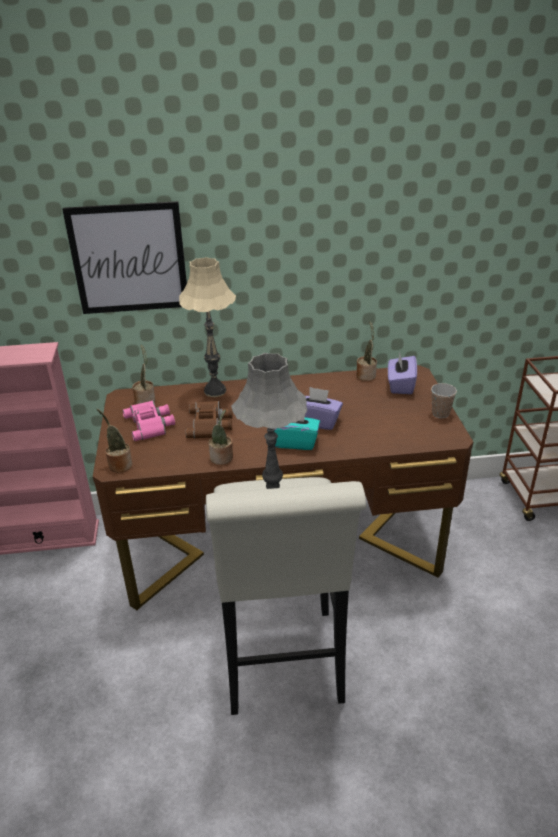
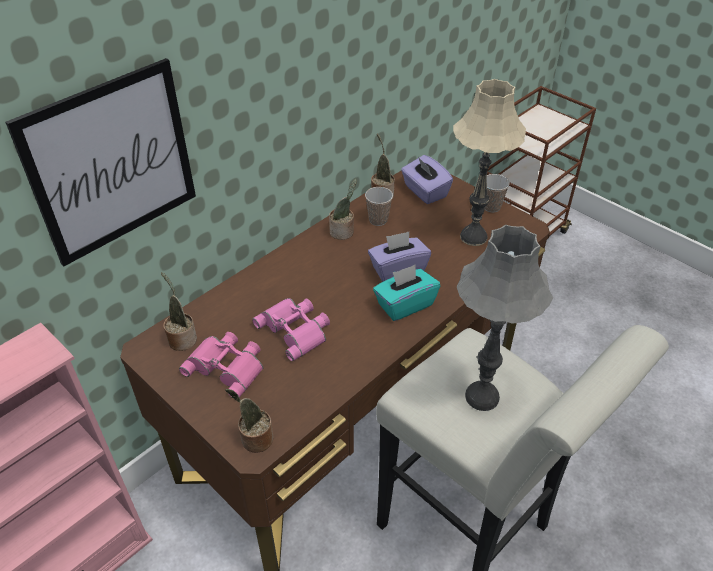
camera: 40 degrees left, 10 degrees up
(210, 424) = (296, 330): brown binoculars -> pink binoculars
(215, 391) = (250, 286): beige table lamp -> beige table lamp (473, 237)
(222, 458) = (358, 364): potted plant -> potted plant (343, 232)
(342, 389) = (378, 220): none -> cup

